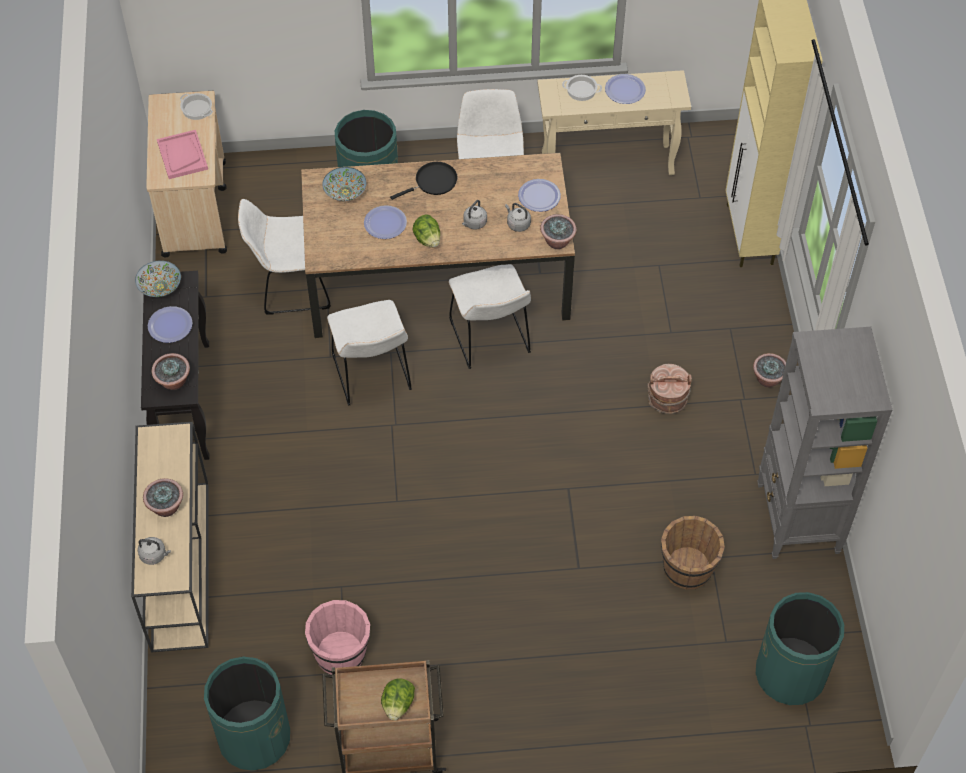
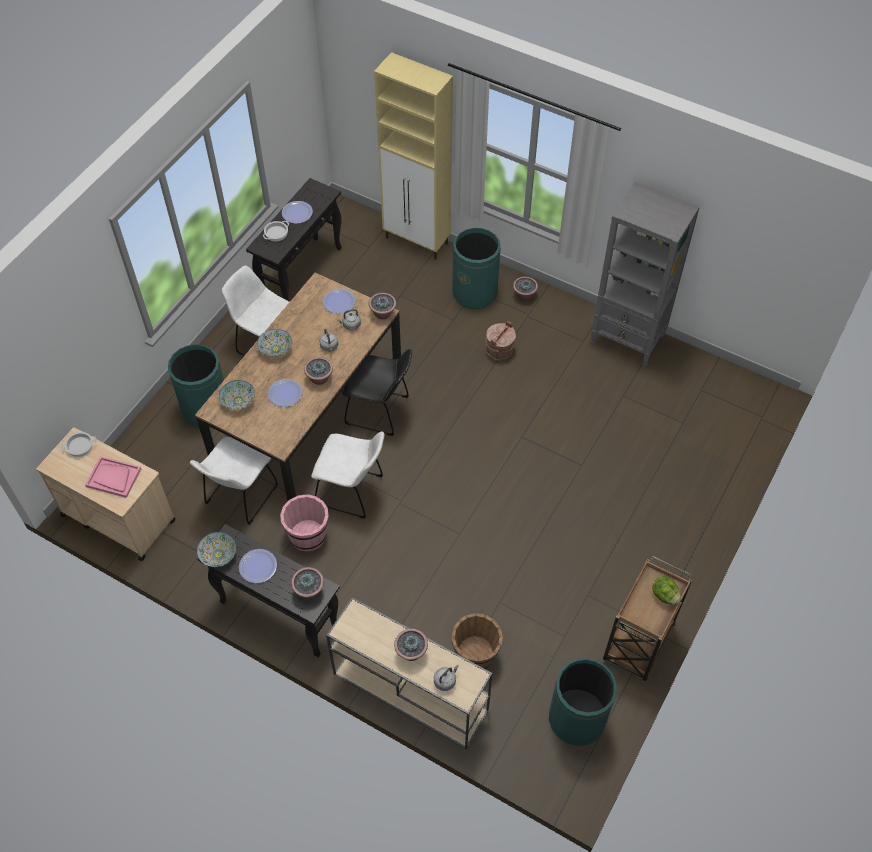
camera: 55 degrees left, 0 degrees up
(341, 653) = (549, 630): pink bucket -> pink bucket (308, 535)
(427, 239) = (319, 378): lettuce -> potted plant
(433, 182) = (276, 349): black frying pan -> bowl
(491, 340) = (380, 411): white chair -> black chair
(608, 163) = (302, 273): beige console table -> black console table
(687, 569) = (622, 411): brown bucket -> brown bucket (475, 654)
(790, 674) = (724, 406): green trash can -> green trash can (475, 292)

